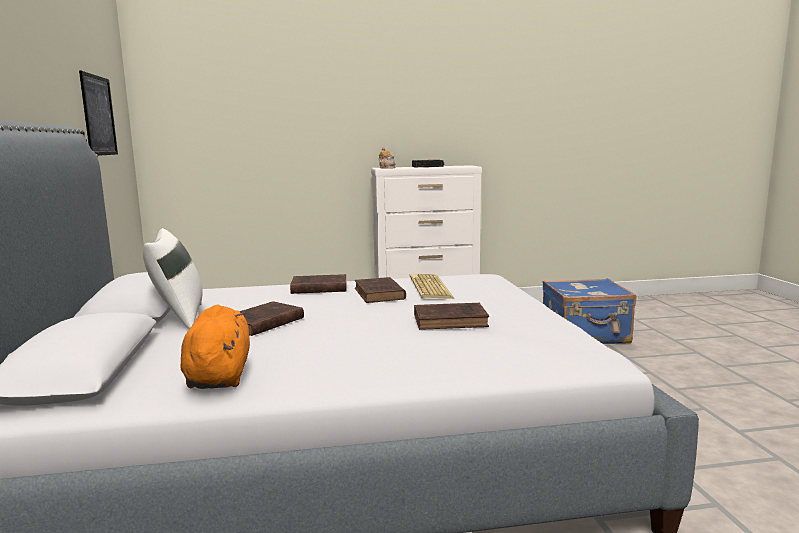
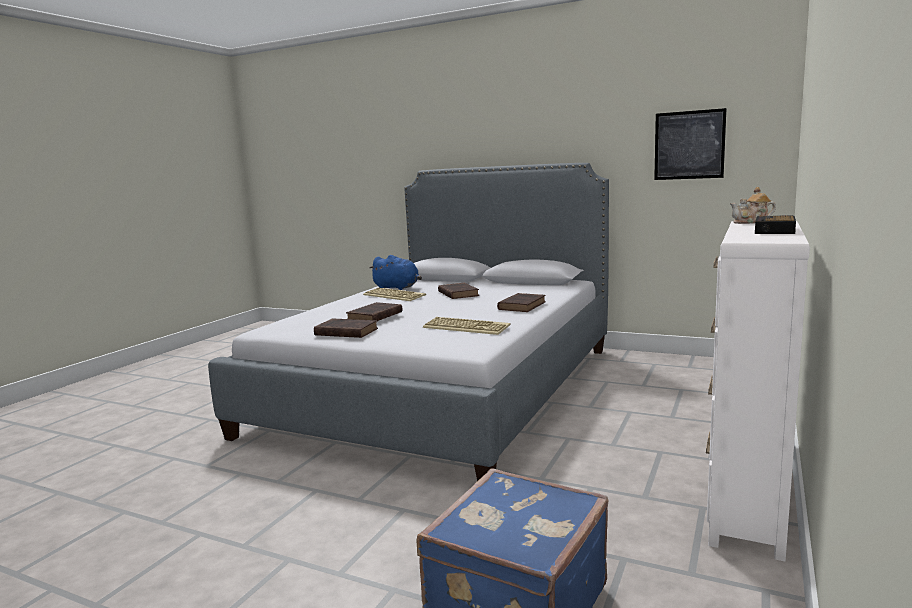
camera: 125 degrees right, 0 degrees up
(179, 318) = (500, 285): white pillow -> none
(219, 375) = (398, 288): orange plush toy -> blue plush toy
(303, 352) = (395, 295): none -> keyboard
(379, 294) = (473, 315): brown book -> brown book (345, 332)

